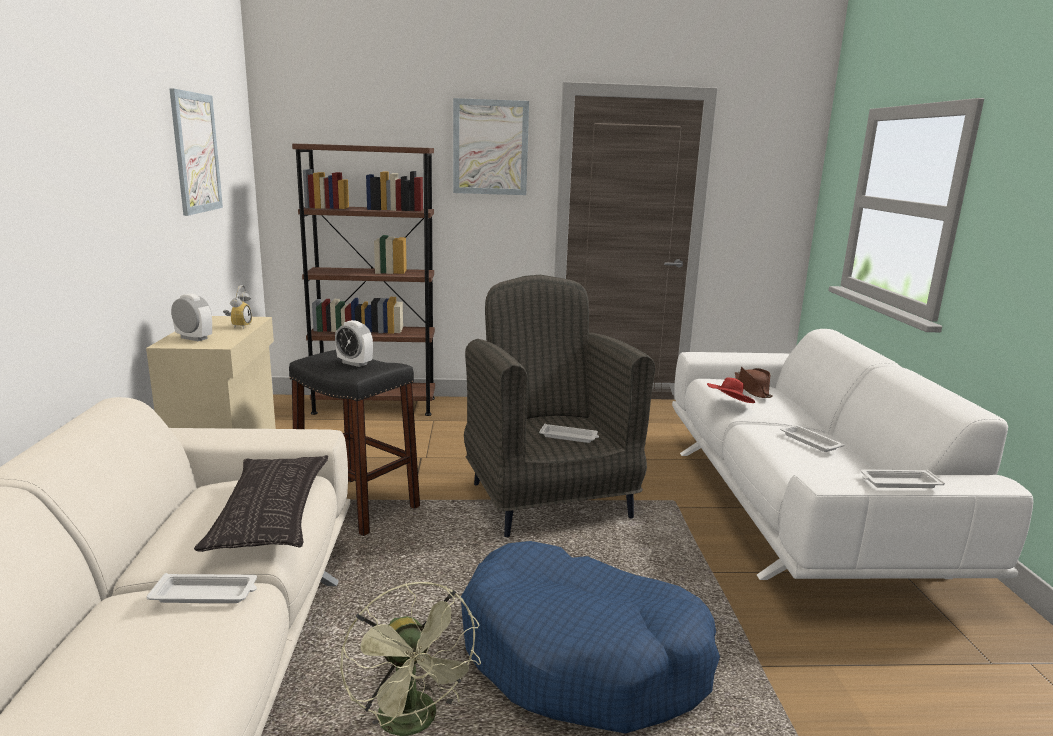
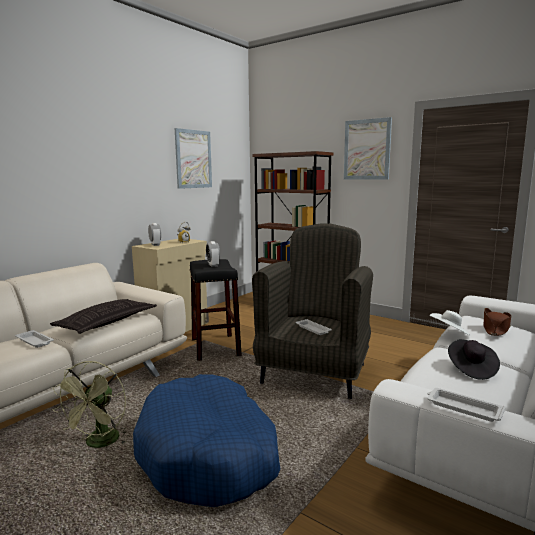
camera: 40 degrees right, 5 degrees down
(729, 405) = (449, 333): red hat -> white hat
(809, 441) = (471, 369): white tray -> black hat

